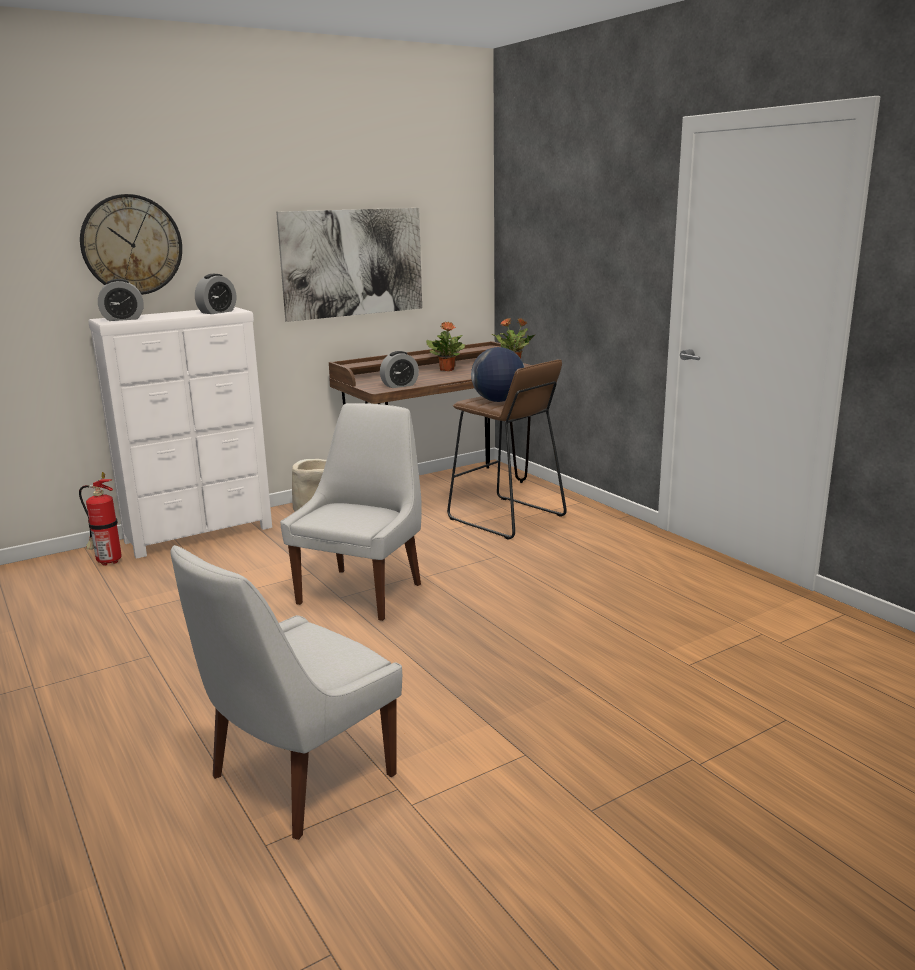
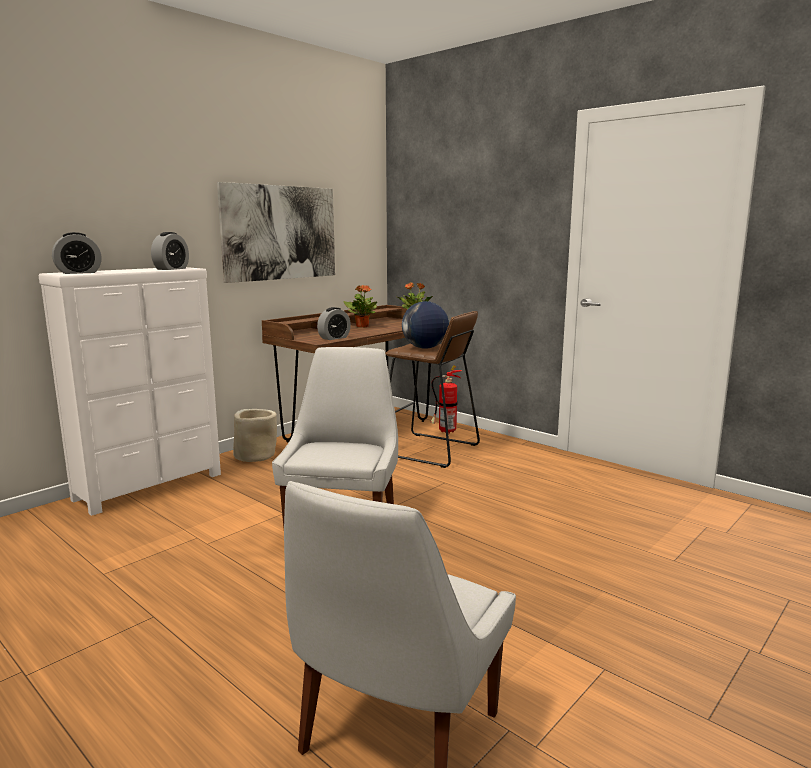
camera: 15 degrees left, 5 degrees down
(106, 562) = (59, 522): fire extinguisher -> fire extinguisher (445, 432)
(131, 245) = (82, 202): wall clock -> none

